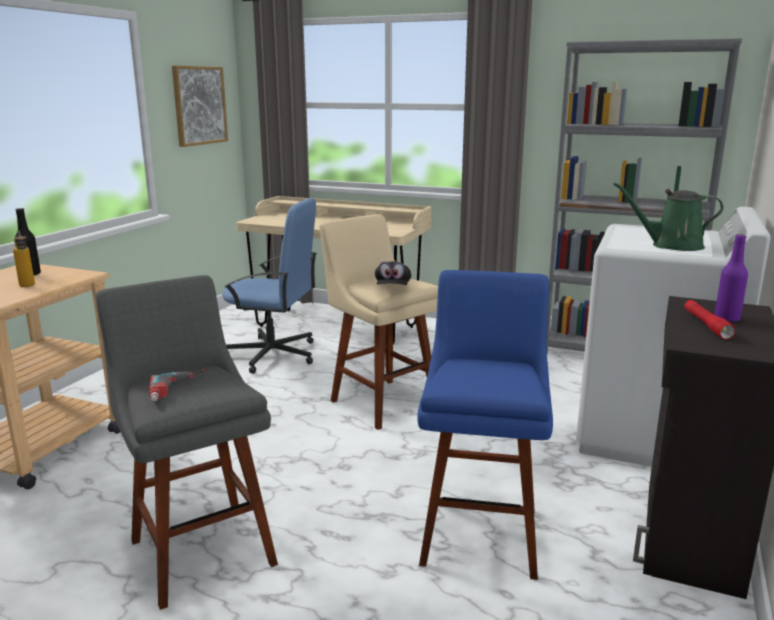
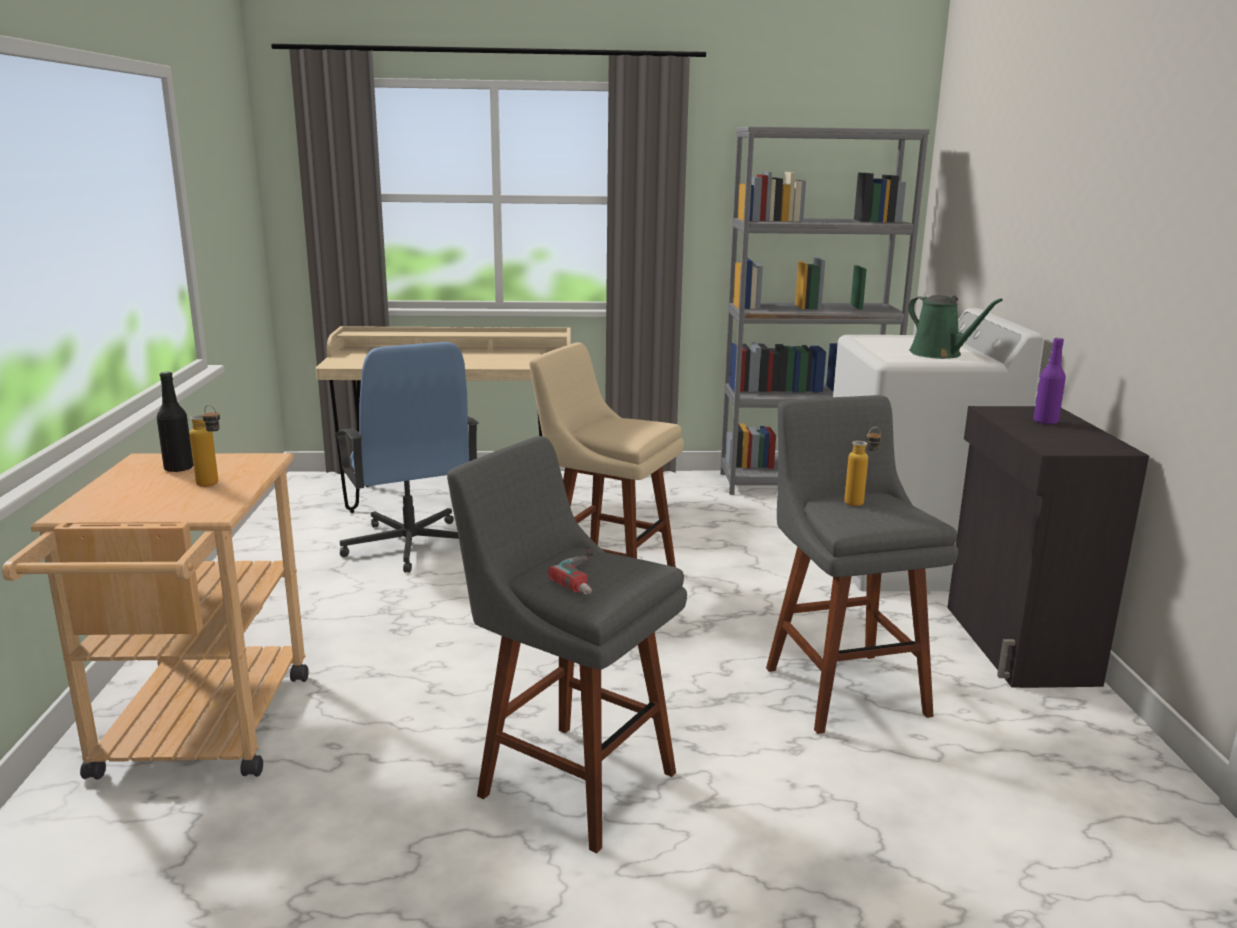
camera: 25 degrees left, 0 degrees up
(199, 105) = (229, 201): picture -> none
(273, 355) = (410, 546): blue office chair -> blue office chair turned 75 degrees clockwise
(392, 289) = (639, 433): black cap -> none
(480, 530) = (842, 686): blue stool -> grey stool
(486, 367) = (860, 502): none -> bottle
(671, 246) = (939, 354): green watering can -> green watering can turned 105 degrees counterclockwise
(706, 325) = (1039, 429): red flashlight -> none

